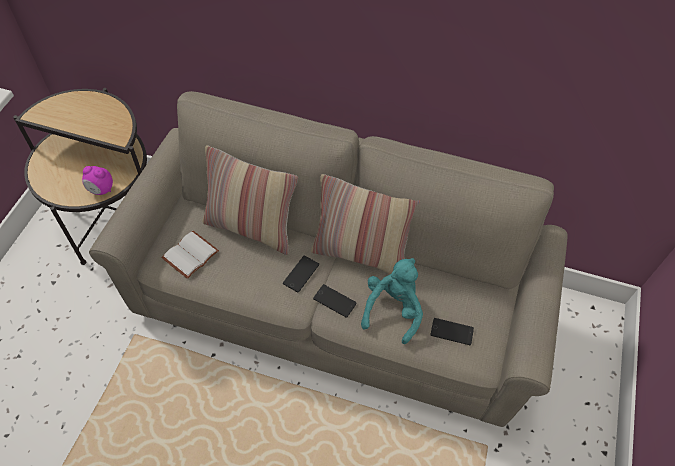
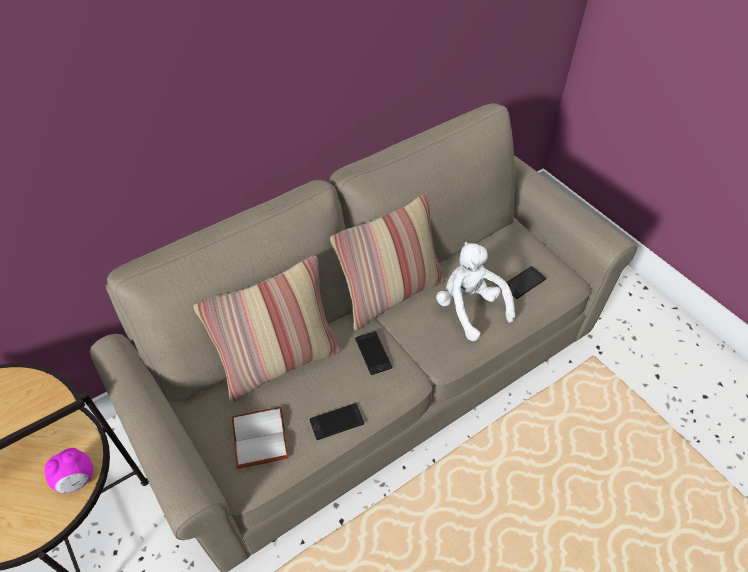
camera: 50 degrees left, 5 degrees down
(334, 301) = (426, 345): phone -> phone (337, 422)
(392, 309) = (470, 308): turquoise plush toy -> white plush toy

